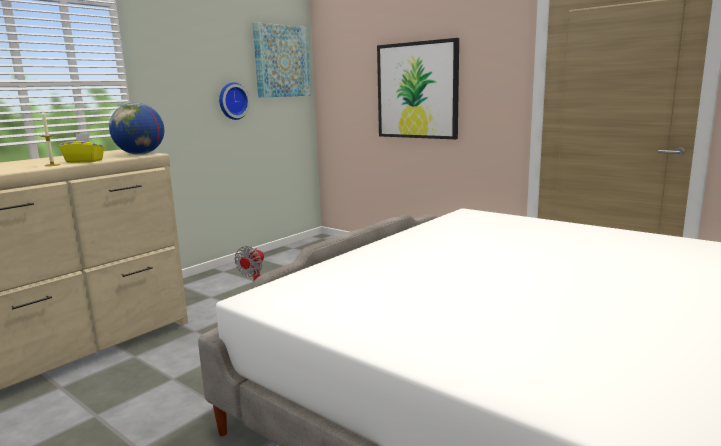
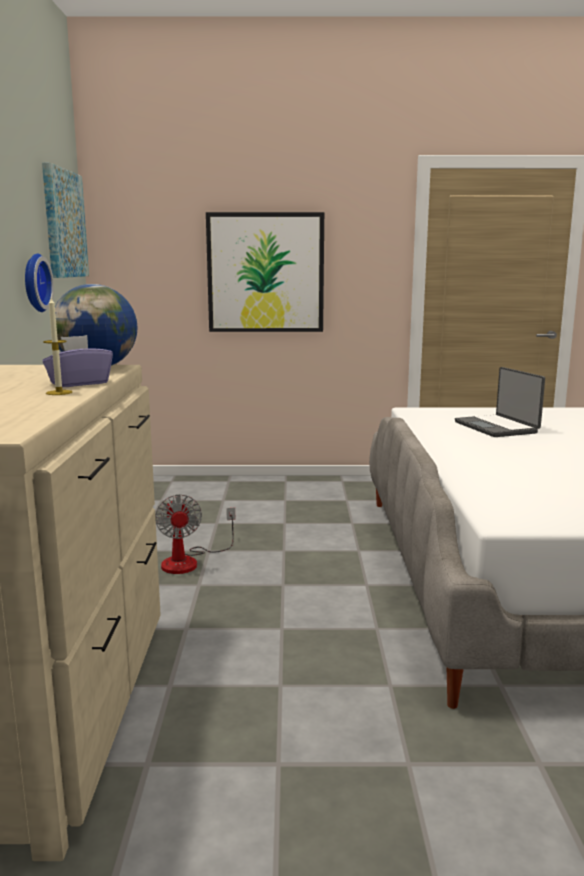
camera: 40 degrees left, 0 degrees up
(85, 161) = (79, 383): yellow tissue box -> purple tissue box
(490, 236) = (497, 427): none -> laptop

